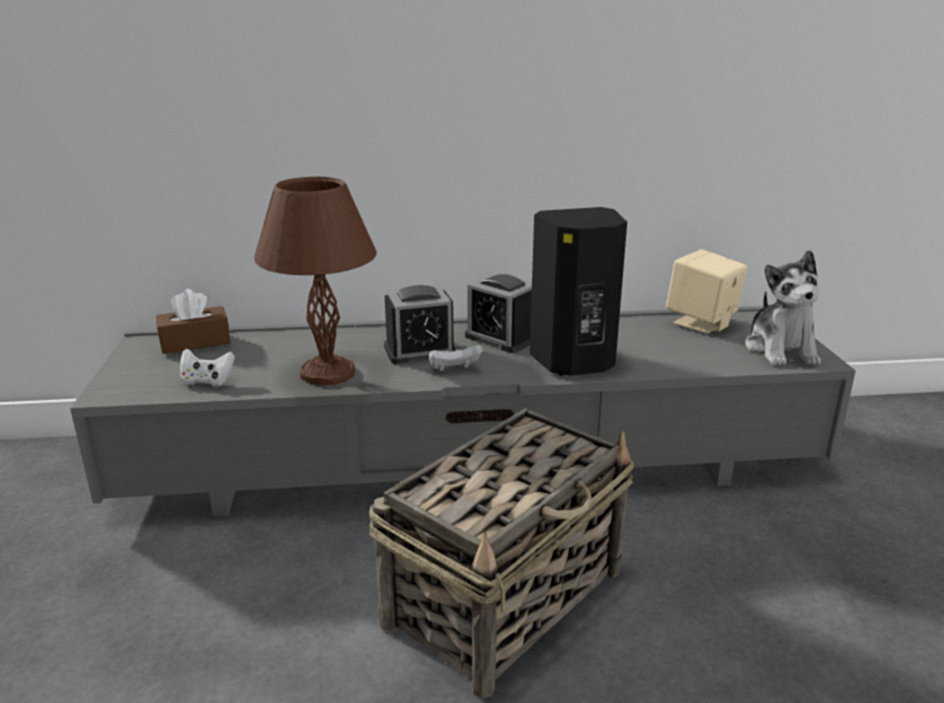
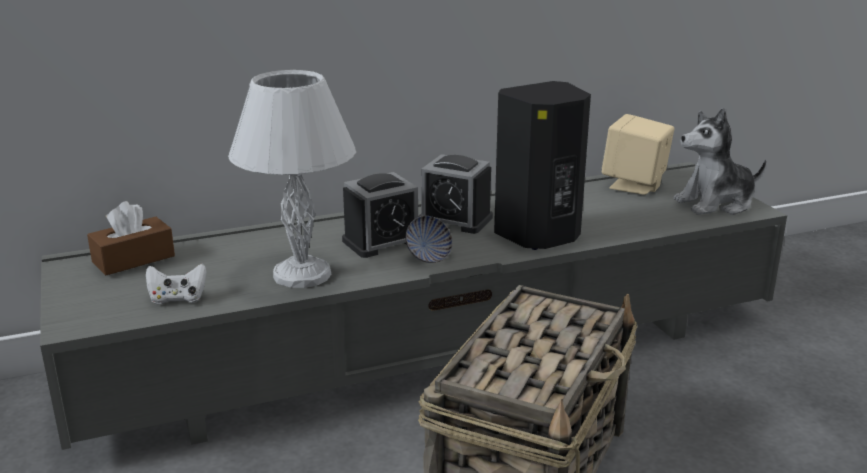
camera: 15 degrees left, 0 degrees up
(325, 374) = (300, 276): brown table lamp -> white table lamp
(453, 370) = (428, 257): white game controller -> bowl
(780, 350) = (716, 203): plush toy -> plush toy turned 90 degrees clockwise

